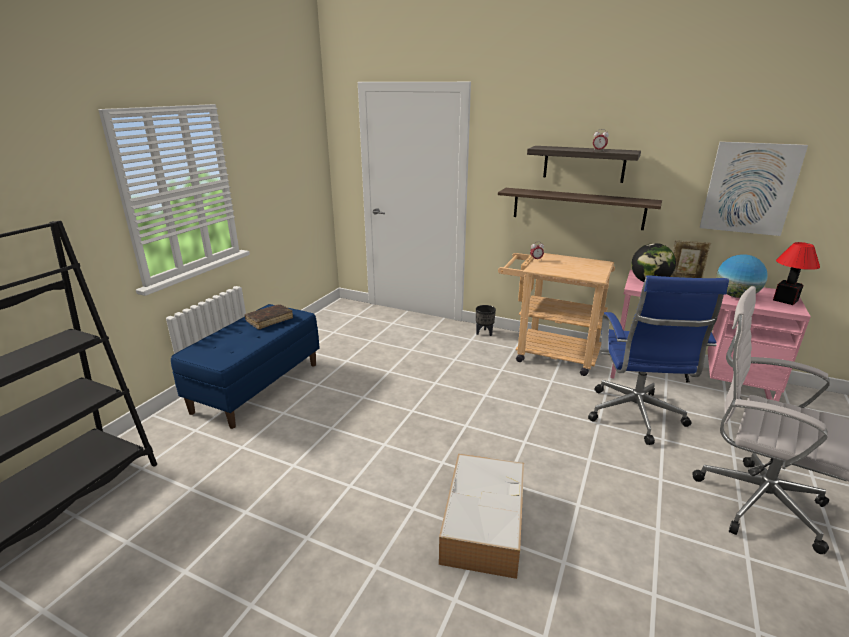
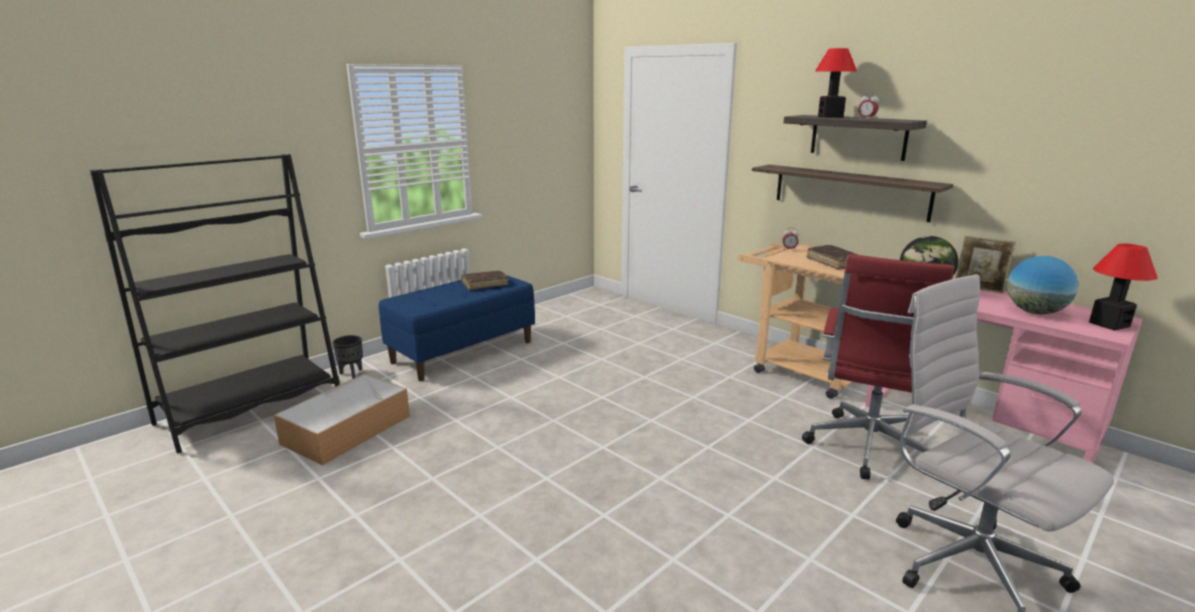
camera: 20 degrees right, 5 degrees down
(483, 521) = (610, 505): storage box -> storage box (348, 429)
(484, 333) = (734, 339): black planter -> black planter (351, 373)
(564, 148) = (830, 117): none -> table lamp
(578, 268) = (834, 262): none -> brown book
(635, 417) = (867, 450): blue office chair -> red office chair
(749, 188) = (1070, 171): picture -> none

